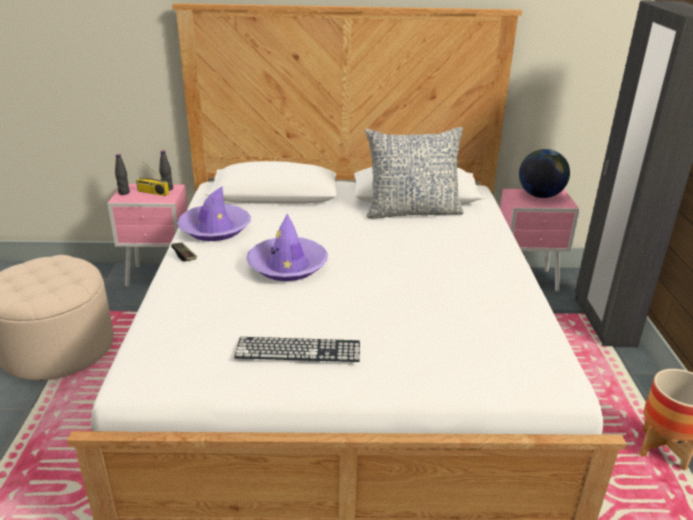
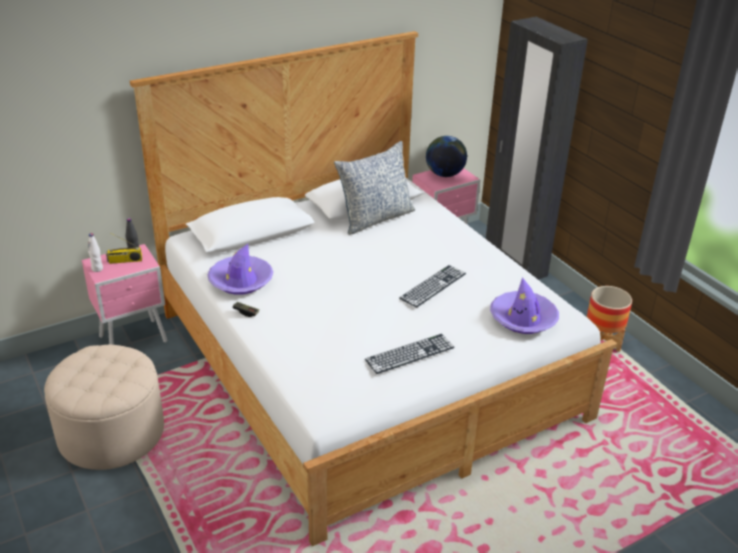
camera: 30 degrees left, 5 degrees up
(124, 192) = (97, 269): black bottle -> white bottle
(287, 266) = (336, 295): purple hat -> purple hat (523, 319)
(407, 288) = (433, 286): none -> keyboard

